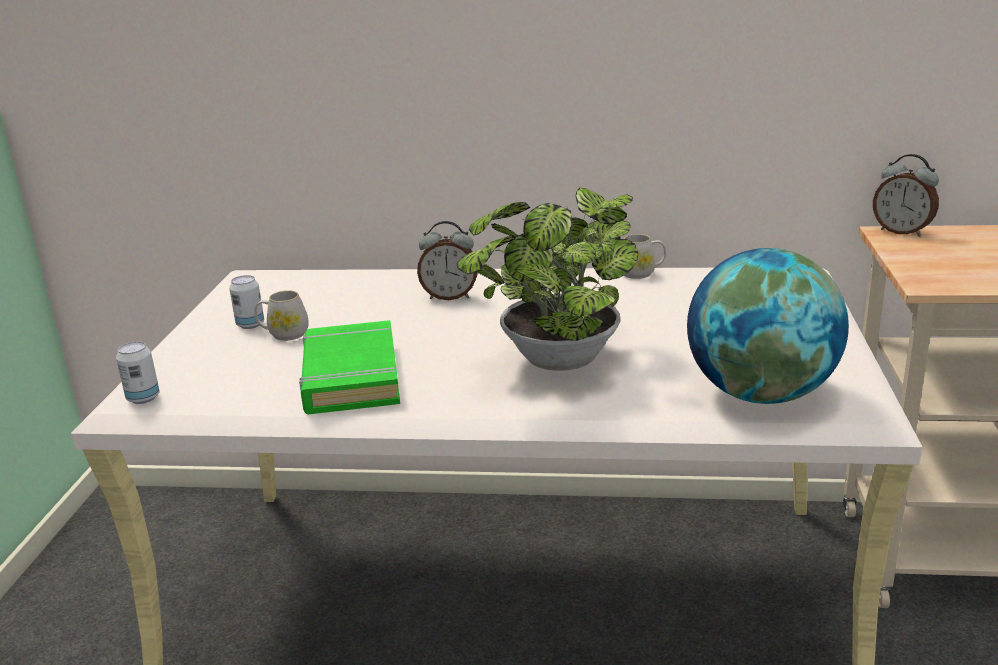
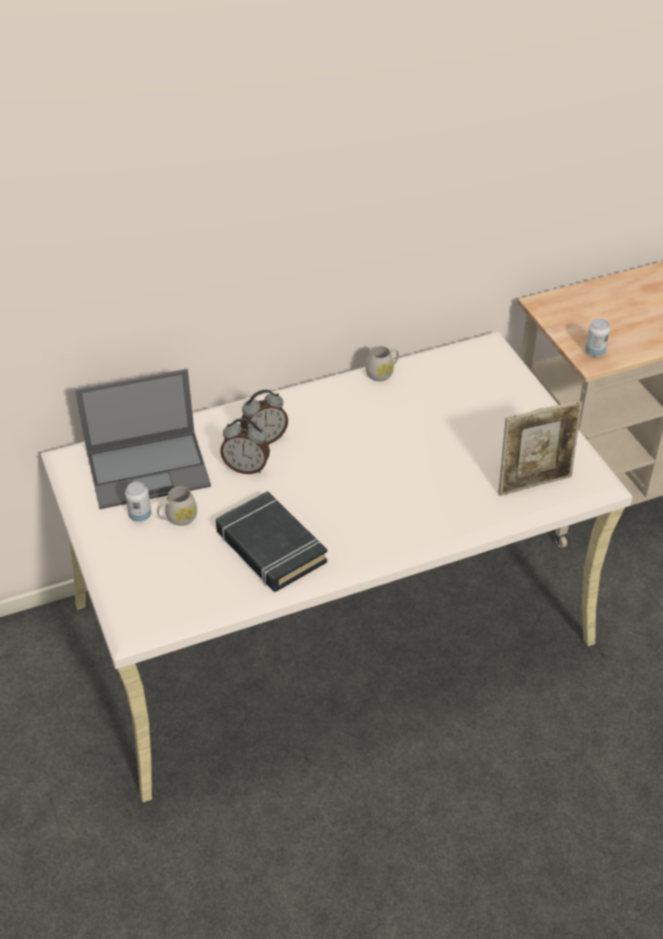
camera: 30 degrees left, 20 degrees up
(143, 398) = (142, 615): can -> can (594, 352)
(305, 295) = (149, 469): none -> laptop
(350, 377) = (270, 547): green book -> black book
(555, 363) = (394, 491): potted plant -> none
(761, 394) = (534, 483): globe -> picture frame
(902, 232) = (549, 300): alarm clock -> alarm clock (246, 467)

